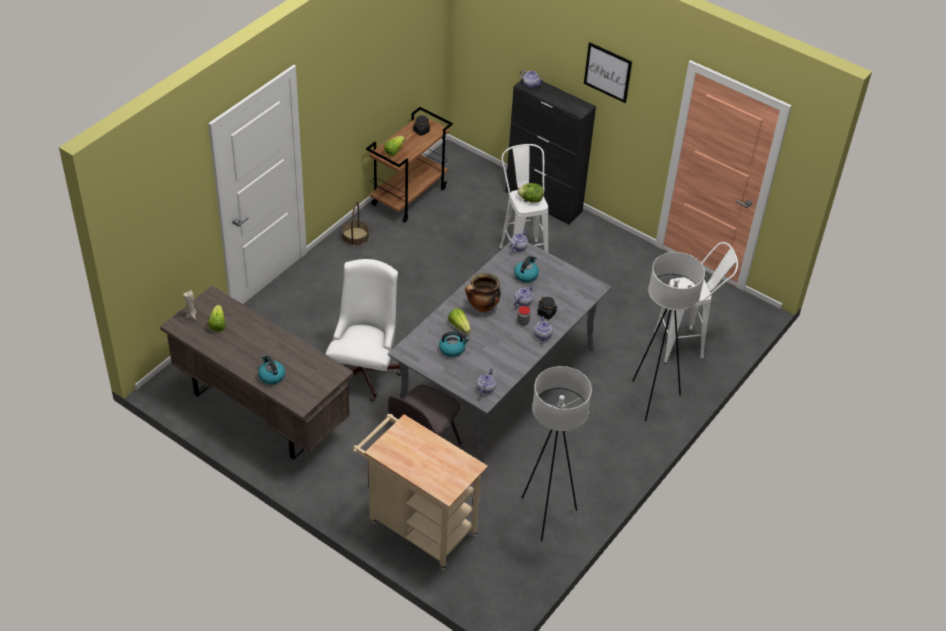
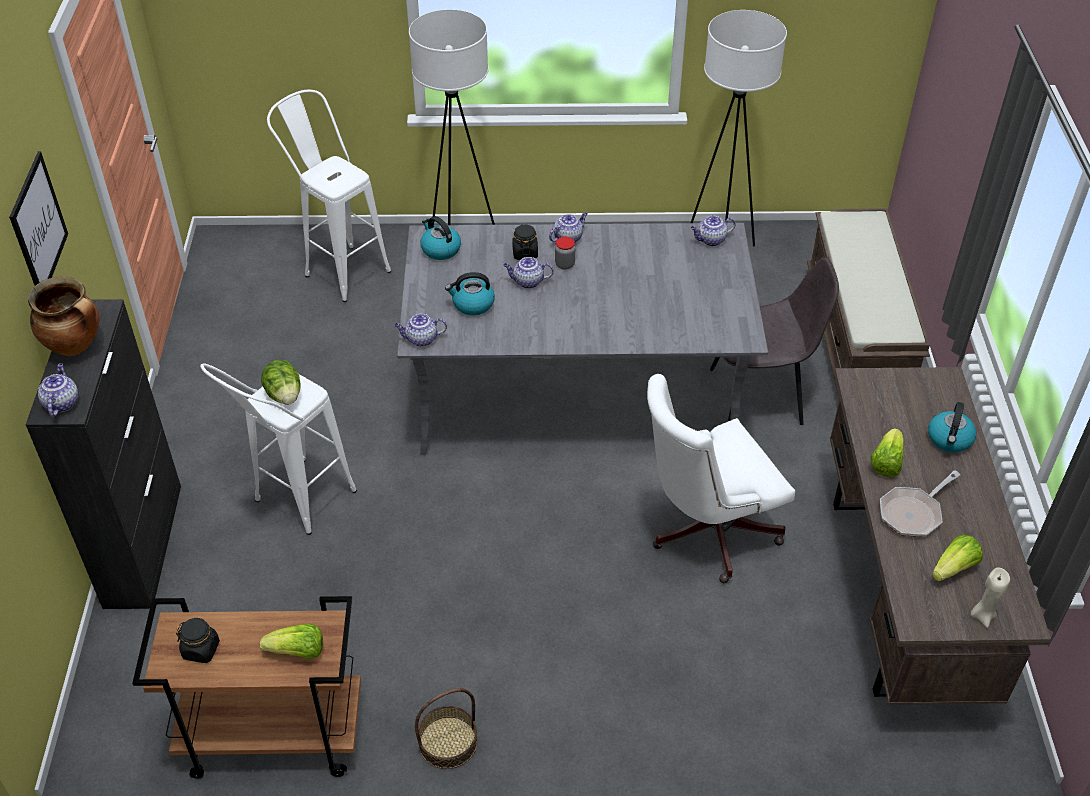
camera: 125 degrees left, 0 degrees up
(253, 333) = (913, 513): none -> frying pan
(417, 525) = (857, 341): beige cart -> brown bench
(452, 349) = (686, 298): kettle -> kettle (440, 249)
(459, 326) = (640, 313): lettuce -> lettuce (886, 462)
(482, 307) = (581, 312): cooking pot -> cooking pot (76, 345)

